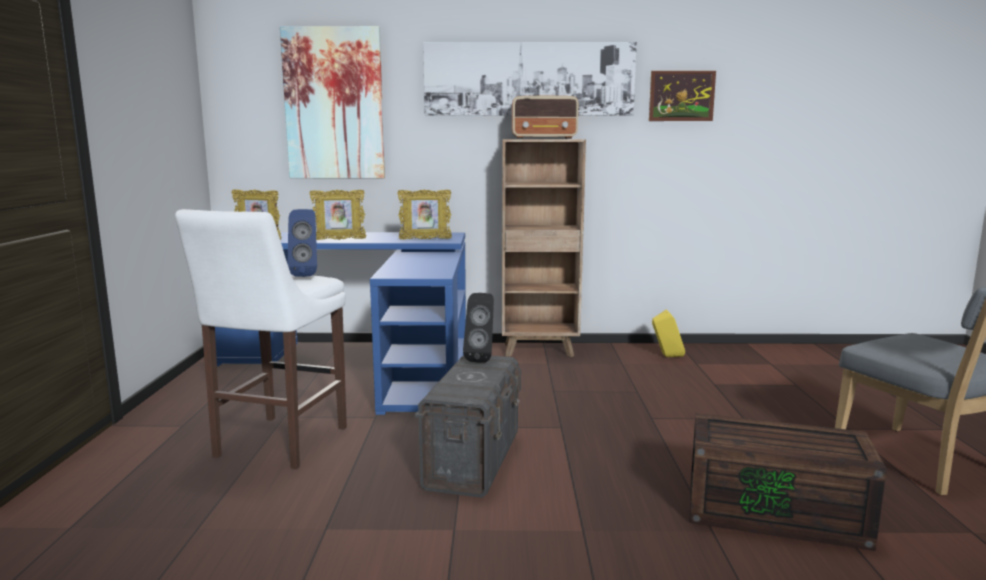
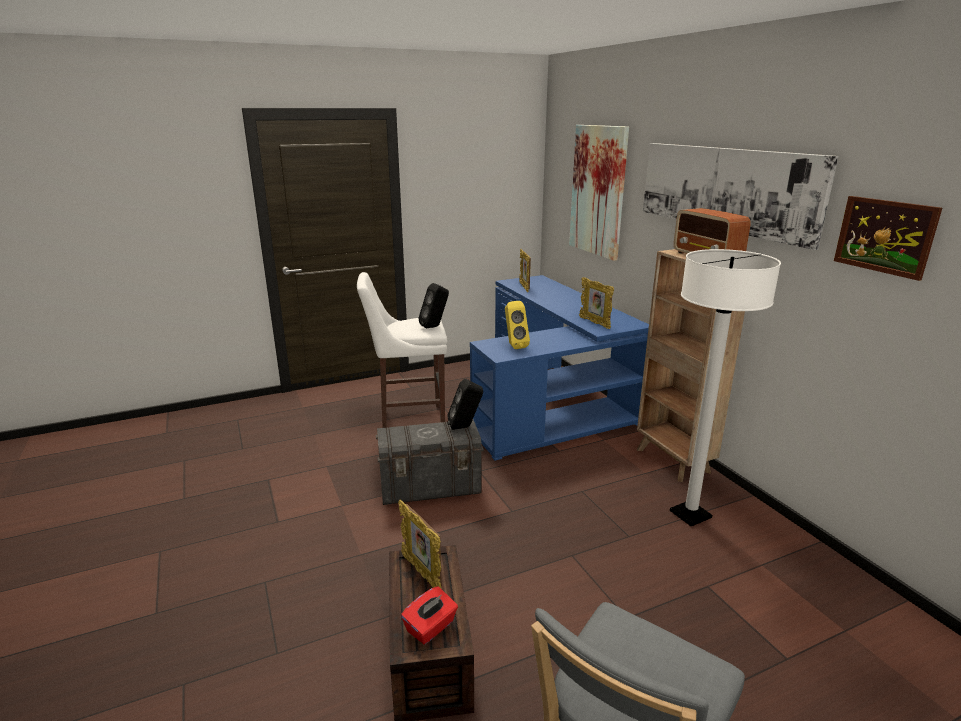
camera: 65 degrees right, 10 degrees up
(306, 275) = (435, 326): blue speaker -> black speaker
(339, 239) = (554, 303): picture frame -> picture frame (422, 574)
(621, 365) = (690, 514): none -> white floor lamp
(667, 356) = (757, 539): yellow speaker -> yellow speaker (514, 346)
(829, 442) = (431, 627): none -> red tissue box

